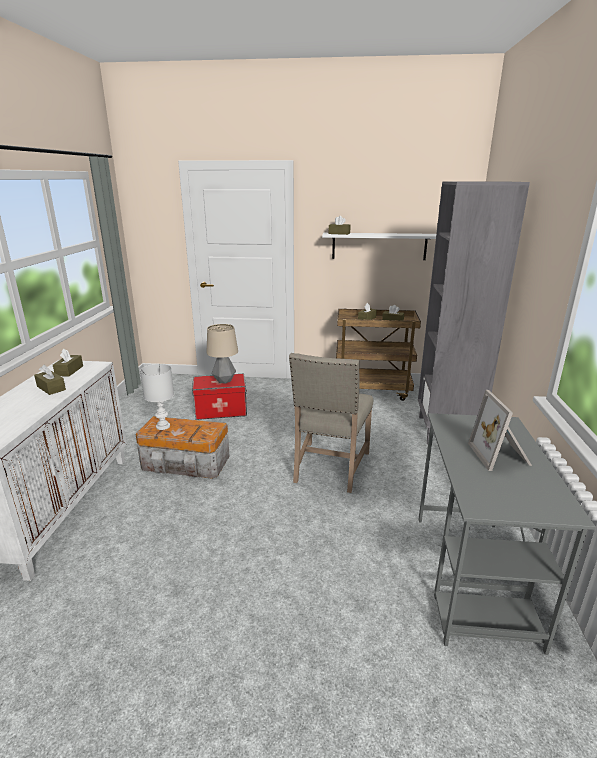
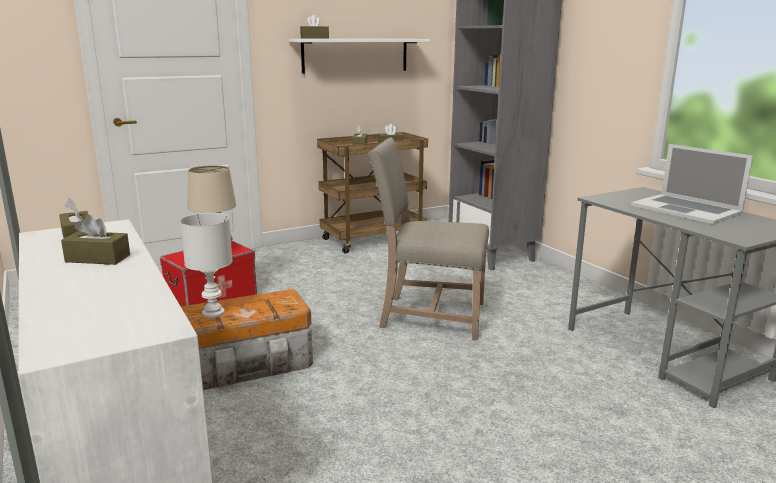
camera: 35 degrees left, 5 degrees down
(329, 468) = (429, 316): beige chair -> beige chair turned 120 degrees clockwise
(501, 456) = (686, 209): picture frame -> laptop

